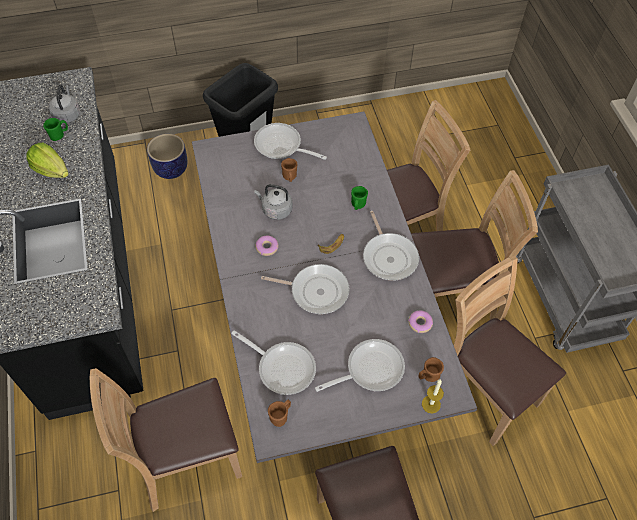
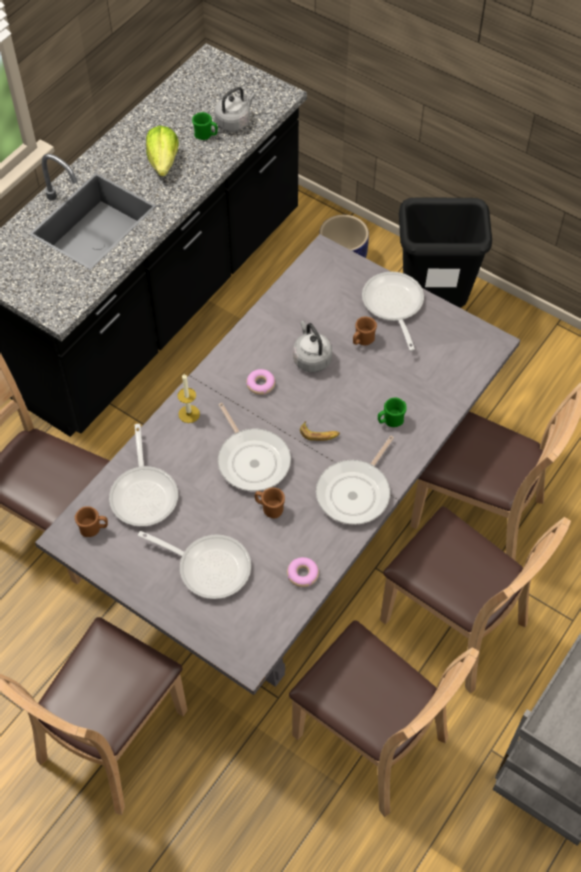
camera: 50 degrees right, 0 degrees up
(428, 376) = (249, 622): brown mug -> brown mug (269, 508)
(431, 404) = (219, 646): candle -> candle (189, 414)
(483, 391) = (370, 740): brown chair -> brown chair turned 120 degrees clockwise

